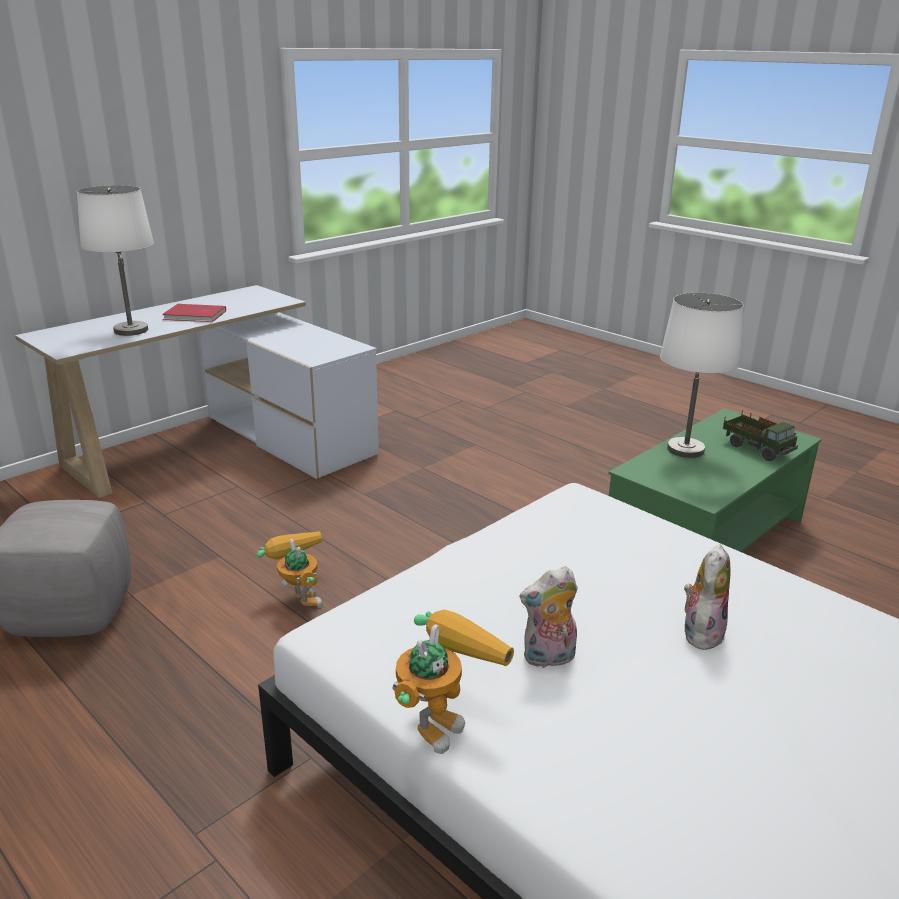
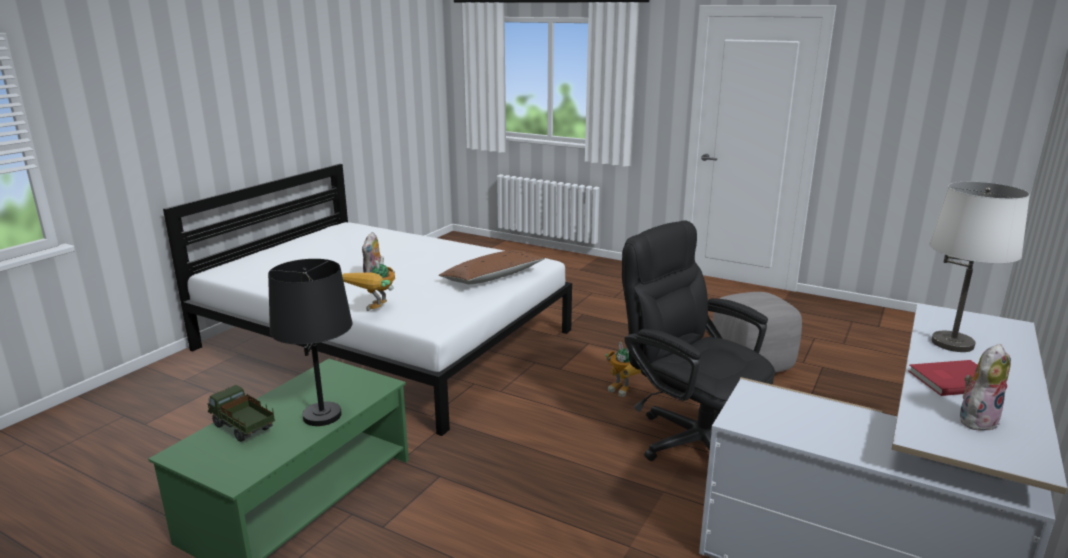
camera: 165 degrees right, 5 degrees down
(286, 531) = (691, 438): none -> black office chair
(443, 717) = (482, 250): toy robot -> toy robot (376, 311)
(458, 596) = (492, 277): none -> brown pillow
(548, 658) = (445, 266): plush toy -> plush toy (976, 419)
(686, 449) = (321, 416): white table lamp -> black table lamp

